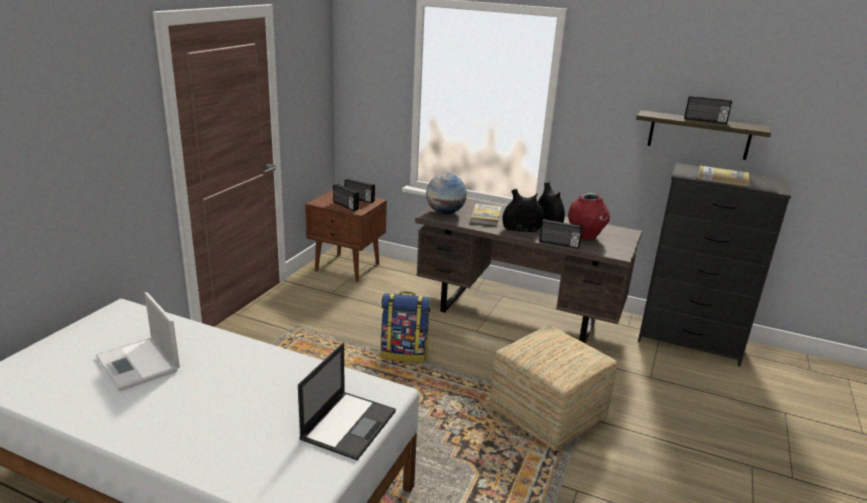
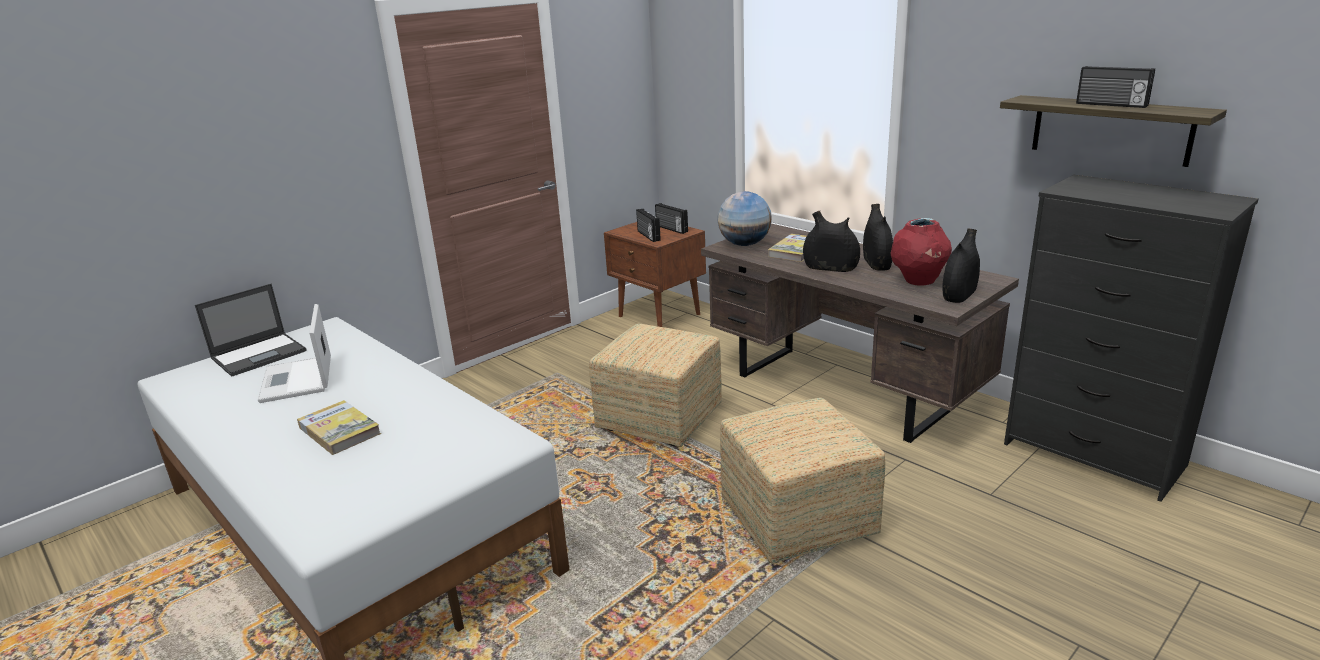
camera: 25 degrees right, 0 degrees up
(349, 424) = (442, 468): laptop -> laptop (260, 354)
(404, 353) = (661, 419): backpack -> ottoman
(559, 244) = (868, 288): radio -> none
(618, 245) = (959, 295): none -> black vase
(722, 179) = (1128, 195): book -> book (339, 430)

